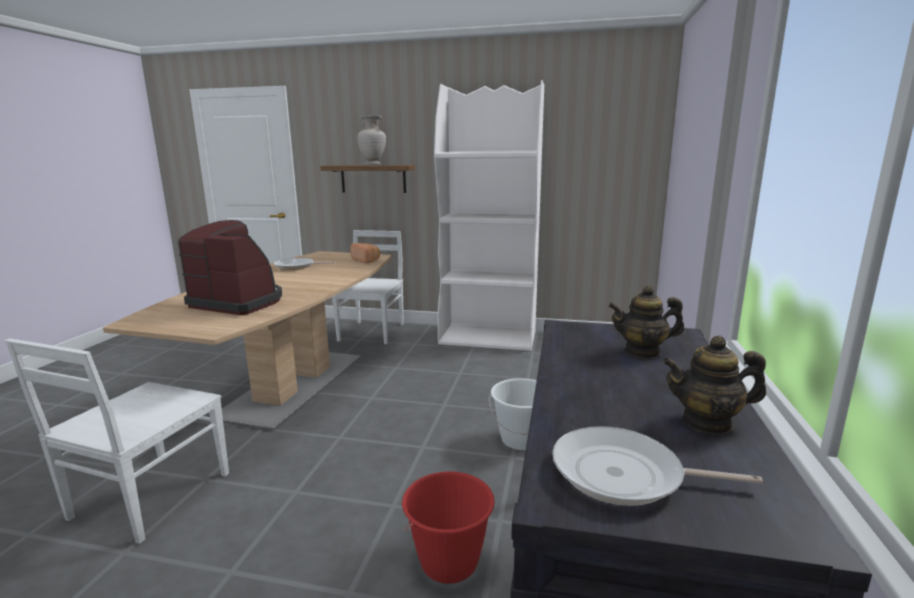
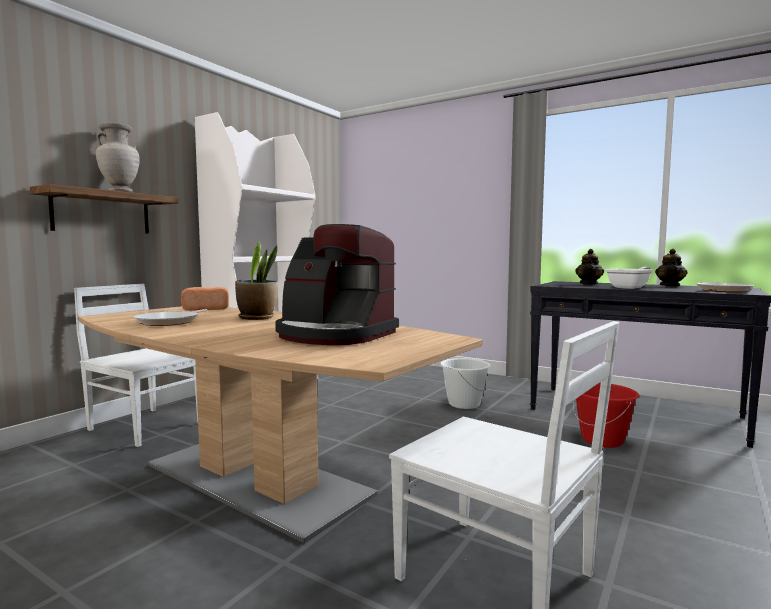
camera: 70 degrees left, 10 degrees down
(238, 302) = (334, 335): coffee machine -> coffee machine turned 105 degrees counterclockwise
(323, 276) = (257, 318): none -> potted plant
(592, 380) = (630, 287): none -> frying pan

